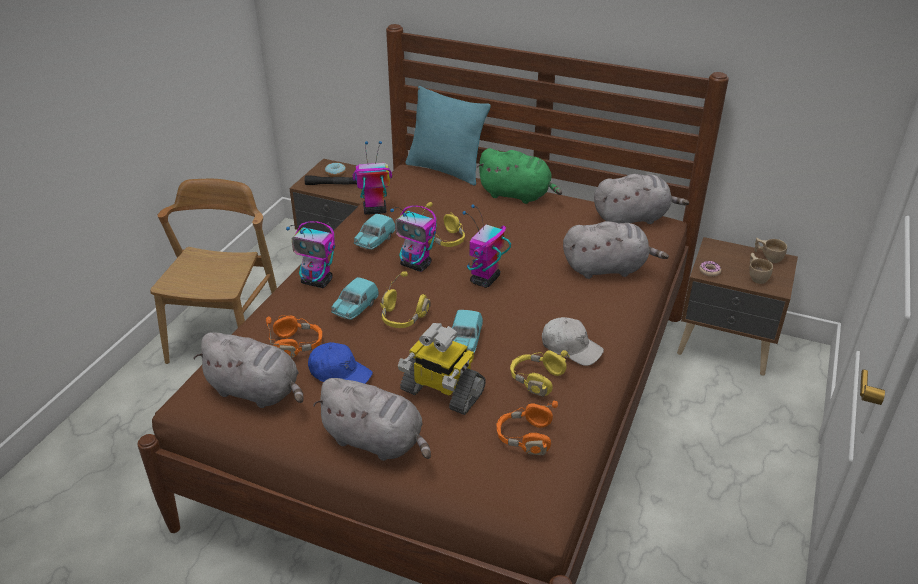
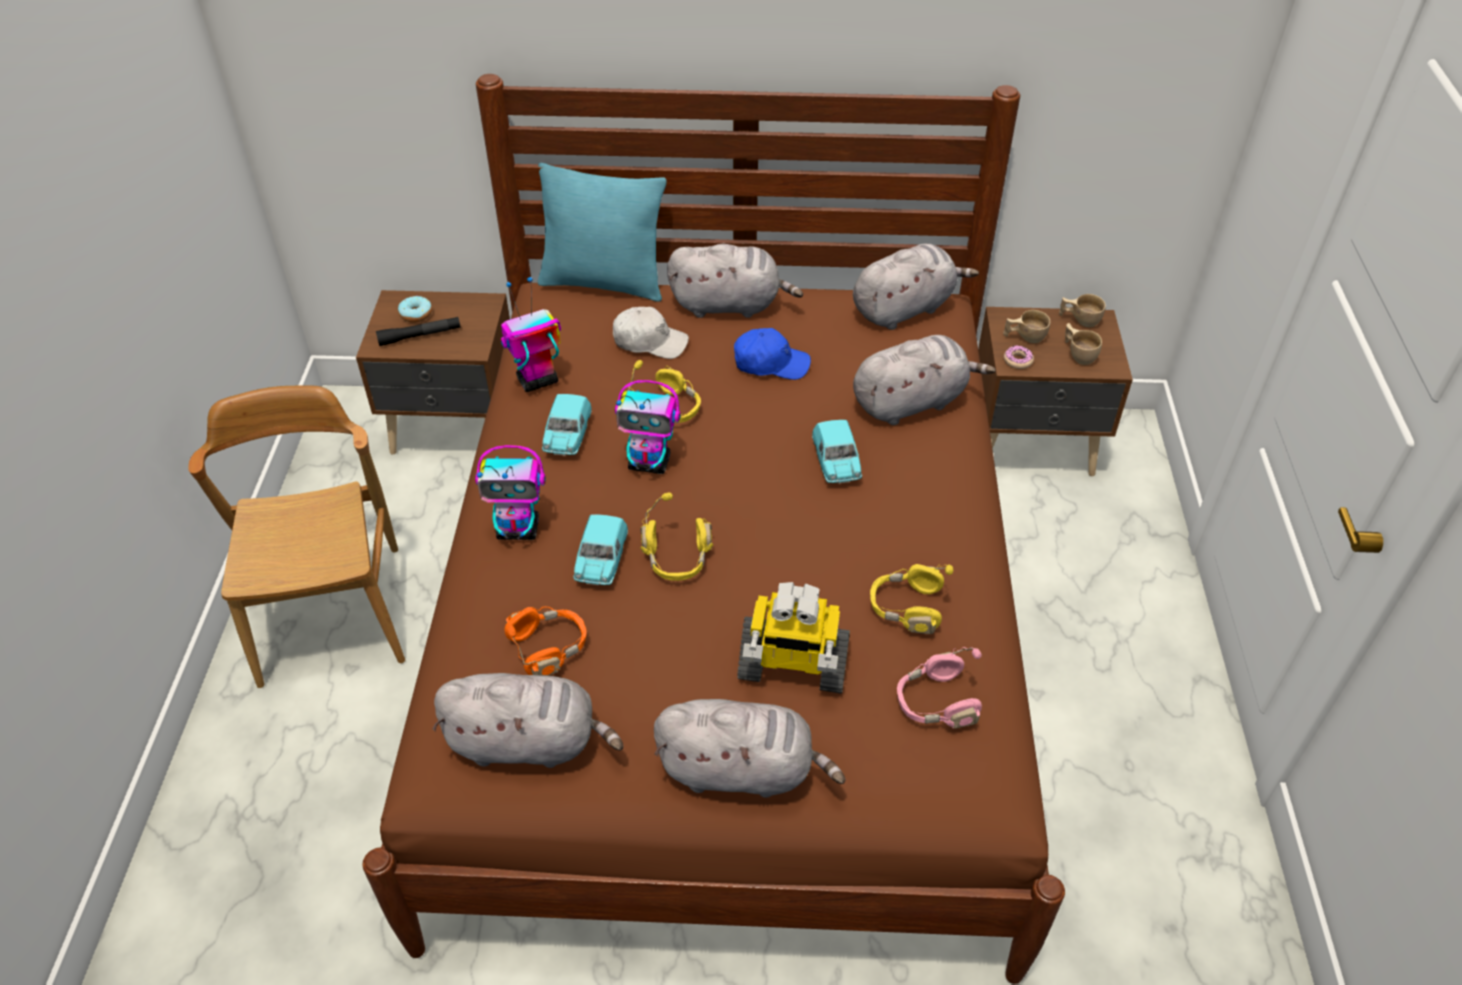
camera: 20 degrees left, 10 degrees up
(340, 373) = (636, 677): blue cap -> blue cap (770, 363)
(465, 343) = (784, 576): turquoise toy car -> turquoise toy car (836, 464)
(485, 280) = (759, 464): toy robot -> none
(517, 195) = (730, 305): green plush toy -> grey plush toy
(525, 438) = (935, 703): orange headphones -> pink headphones
(571, 348) = (926, 544): white cap -> white cap (650, 342)
(721, 259) = (1024, 337): none -> beige cup

